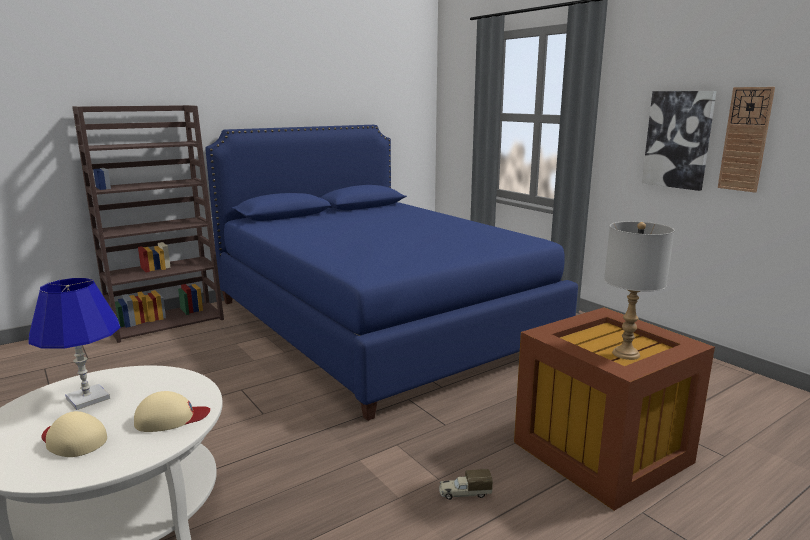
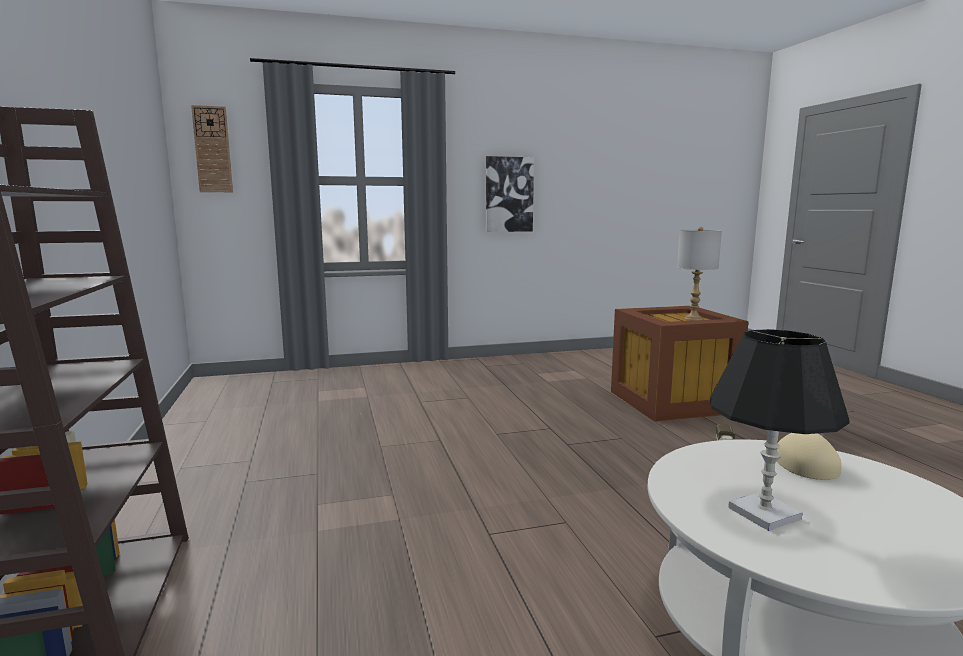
camera: 70 degrees left, 5 degrees down
(73, 440) = (881, 514): beige cap -> none
(87, 398) = (764, 513): blue table lamp -> black table lamp
(378, 322) = (363, 431): blue bed -> none
(745, 139) = (555, 192): wall clock -> wall clock (212, 149)

